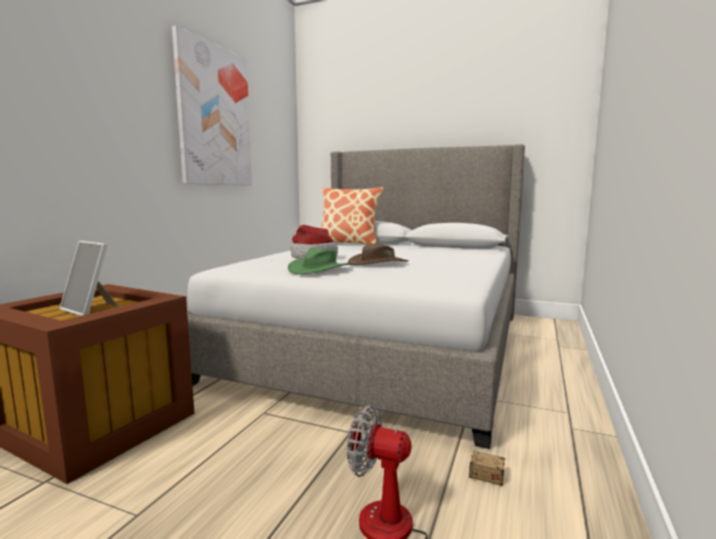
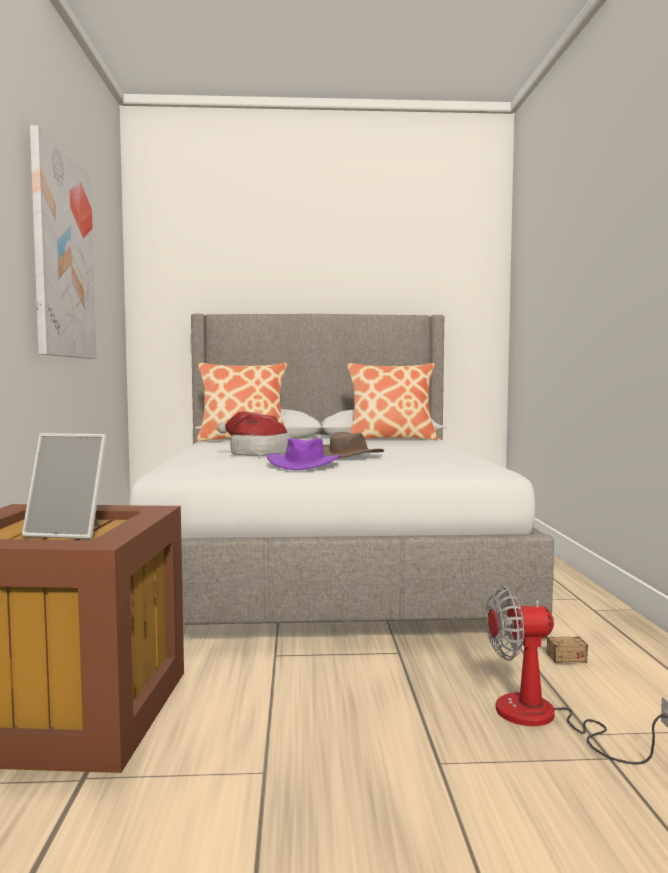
camera: 25 degrees left, 5 degrees down
(319, 269) = (304, 464): green hat -> purple hat
(458, 249) = (391, 439): none -> pillow

